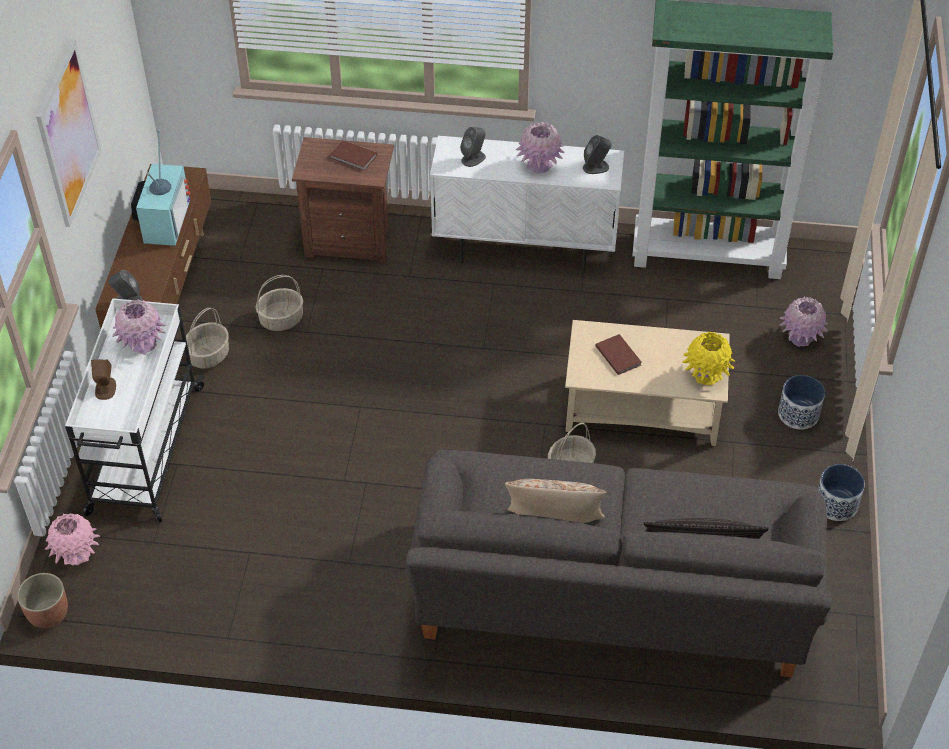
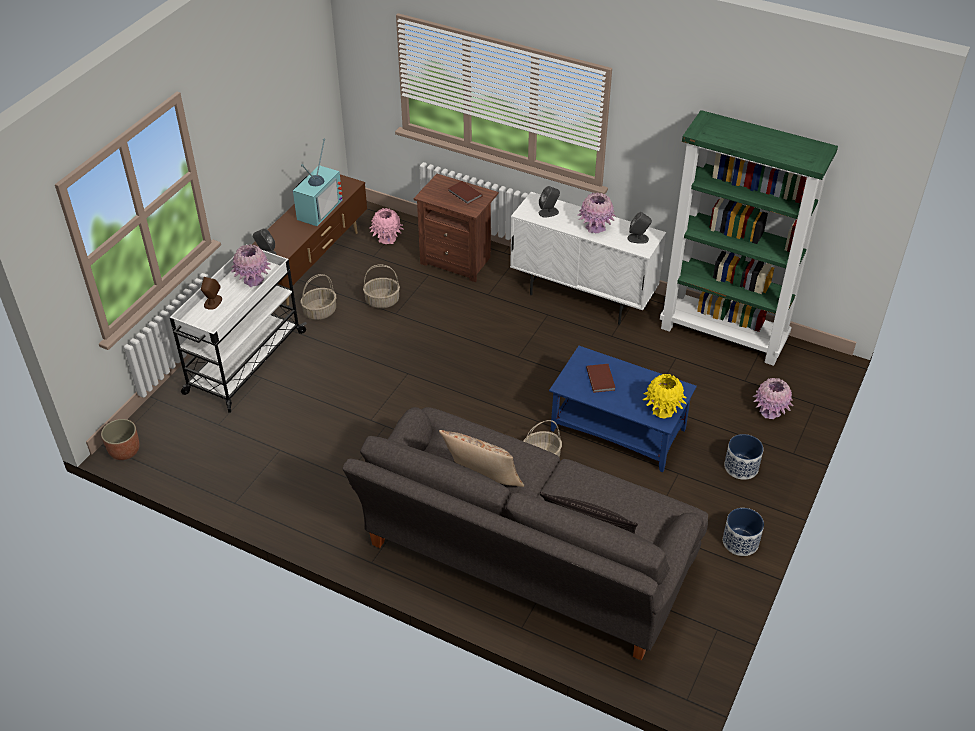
camera: 20 degrees right, 5 degrees down
(68, 134) = (241, 117): picture -> none
(76, 555) = (163, 418): pink vase -> pink vase (387, 239)
(641, 408) = (617, 430): beige coffee table -> blue coffee table

